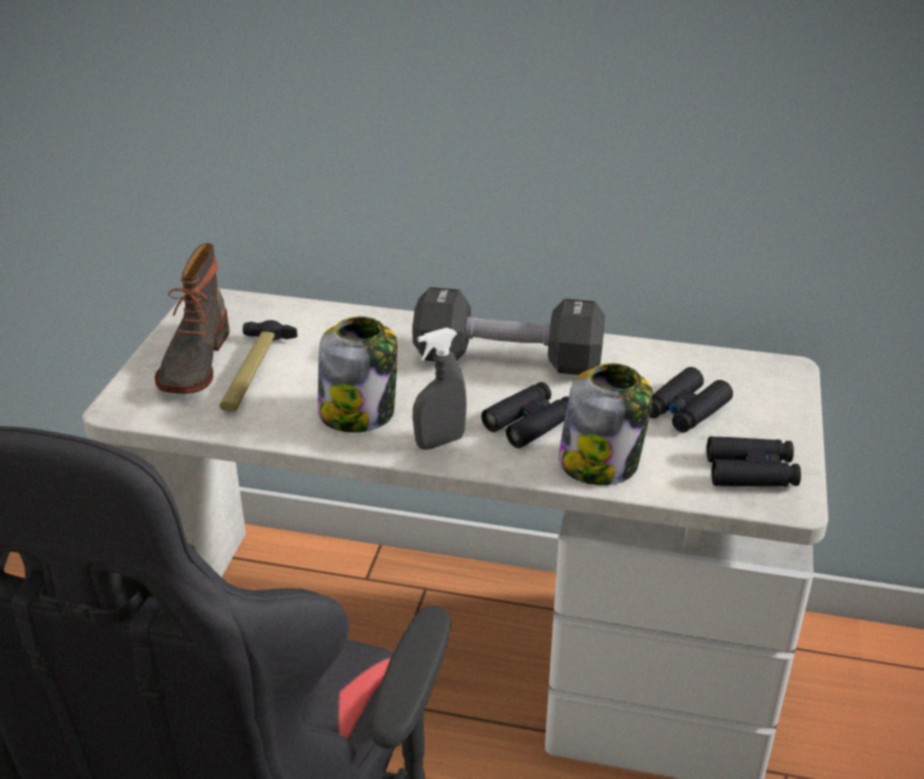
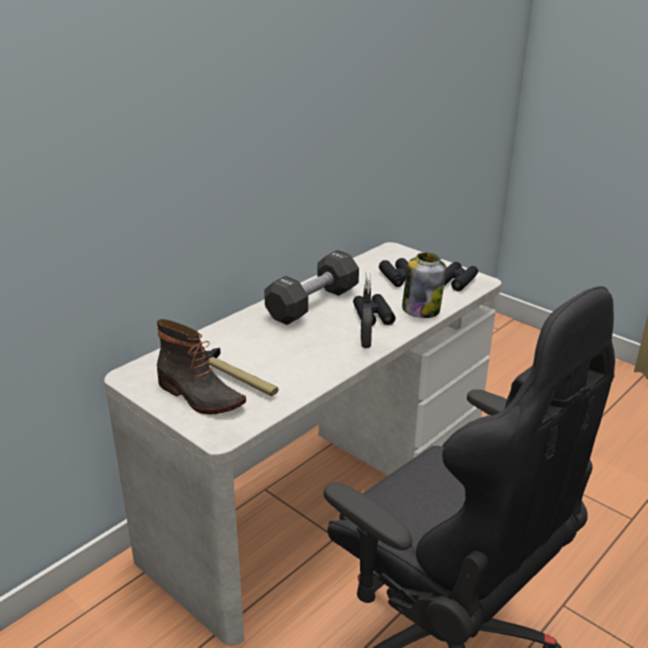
camera: 60 degrees left, 5 degrees down
(359, 413) = (316, 357): jar -> none

